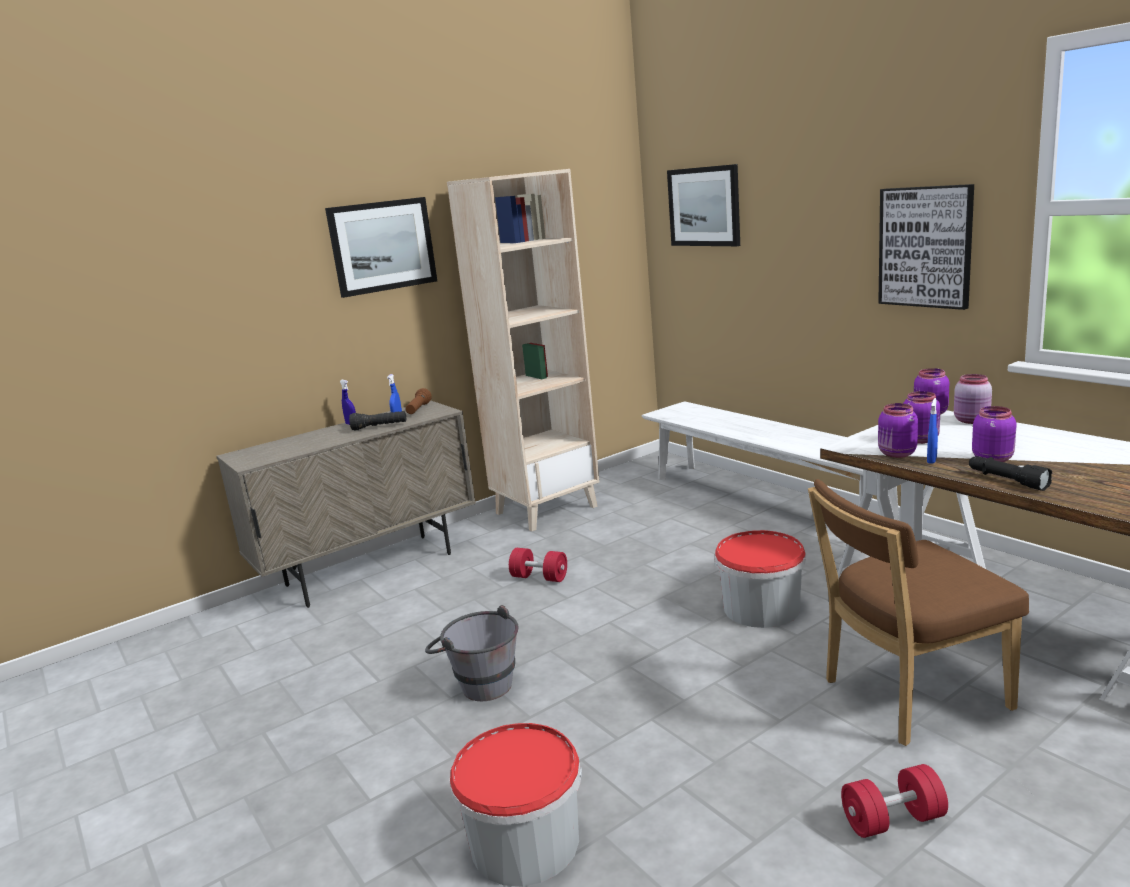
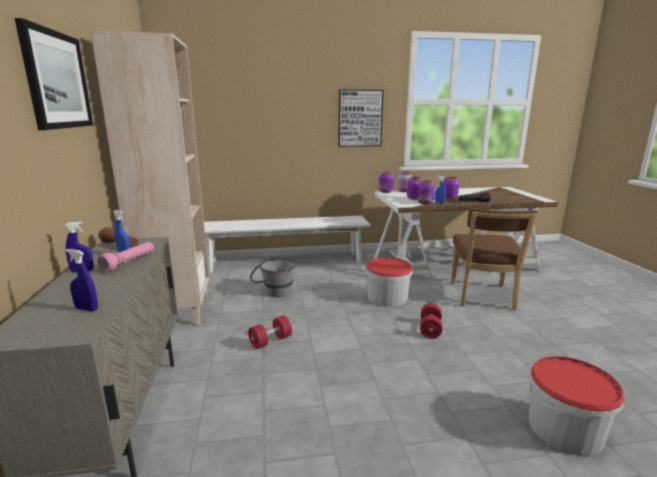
camera: 65 degrees left, 0 degrees up
(284, 452) = (86, 309): none -> blue spray bottle
(379, 427) = (129, 263): black flashlight -> pink flashlight
(479, 683) = (382, 401): grey bucket -> grey bucket (273, 293)
(704, 206) = (212, 94): picture -> none
(893, 820) = (562, 328): red dumbbell -> red dumbbell (430, 329)

